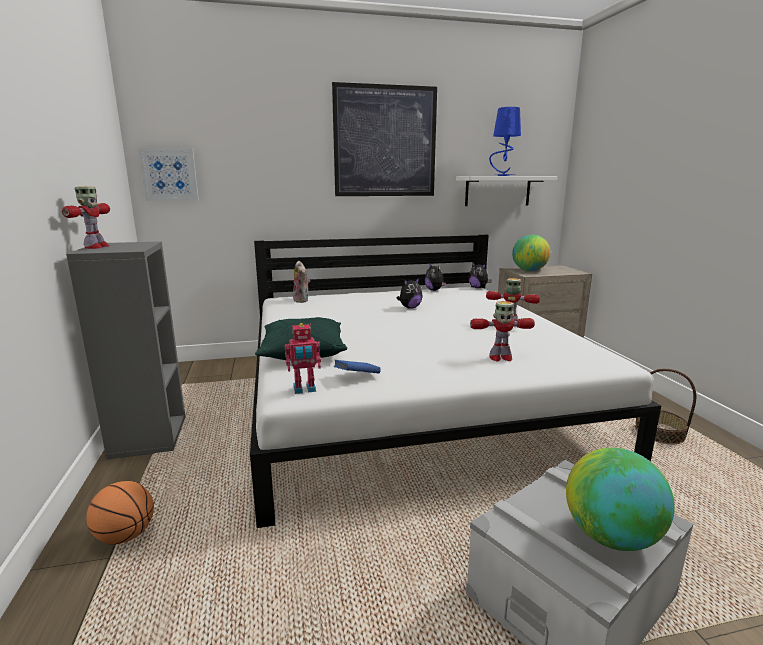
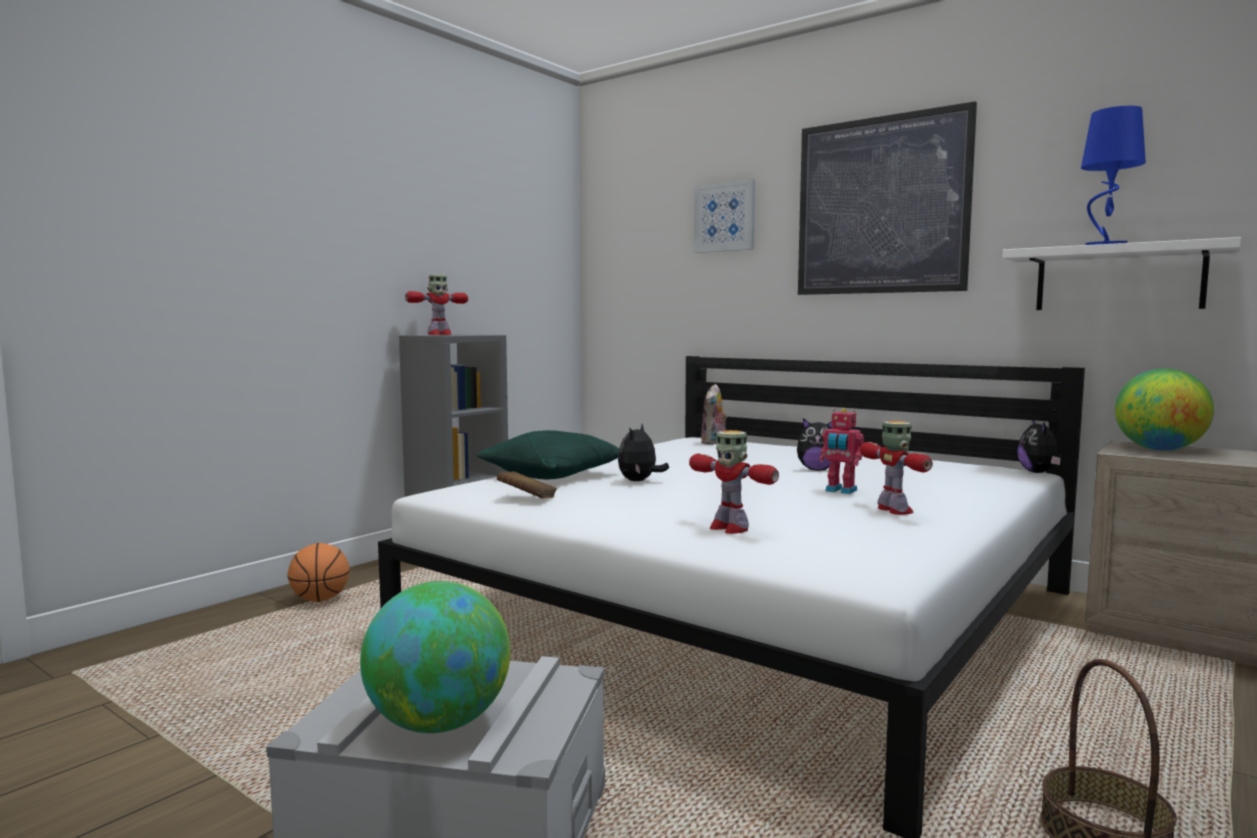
camera: 50 degrees right, 10 degrees down
(169, 174) = (614, 272): picture -> picture (724, 217)
(304, 389) = (460, 493): toy robot -> toy robot (840, 491)
(357, 377) = (527, 499): blue book -> brown book
(434, 290) = (937, 462): plush toy -> plush toy (639, 481)

